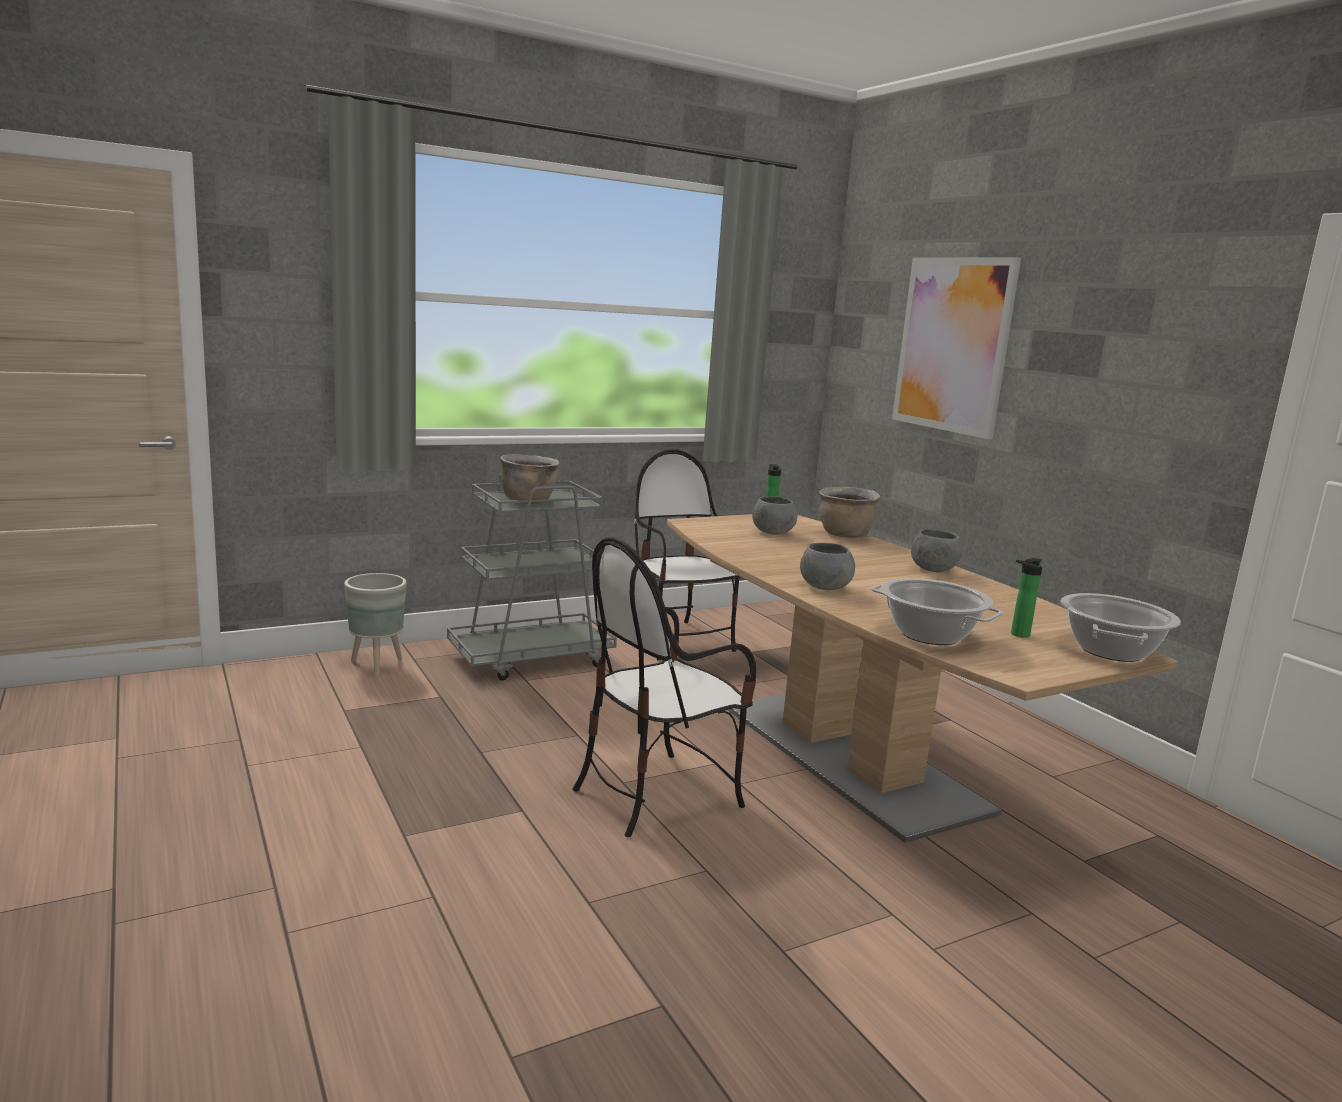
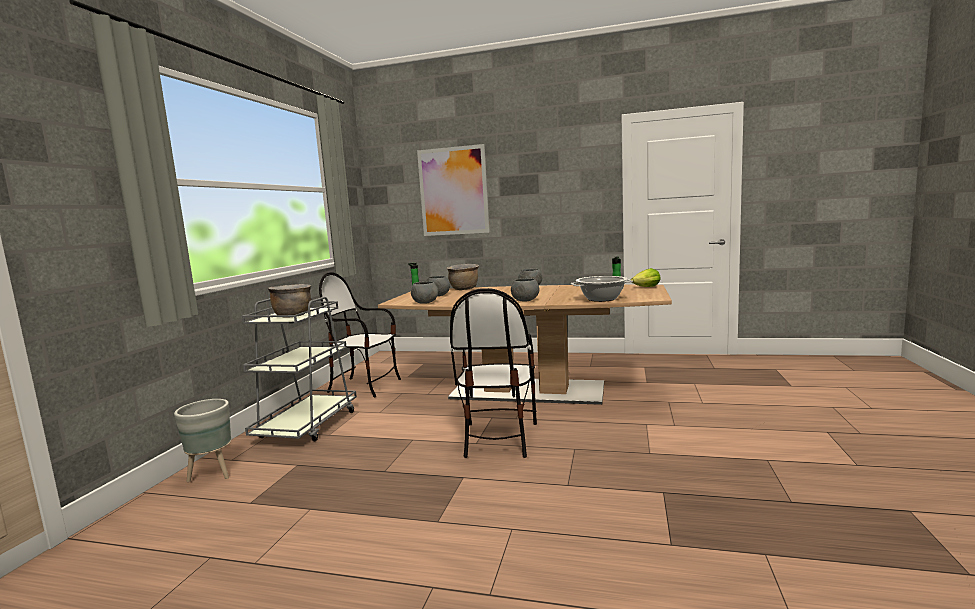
camera: 45 degrees left, 5 degrees down
(713, 537) = (425, 303): none -> grey bowl
(1111, 651) = (646, 287): cooking pot -> lettuce

